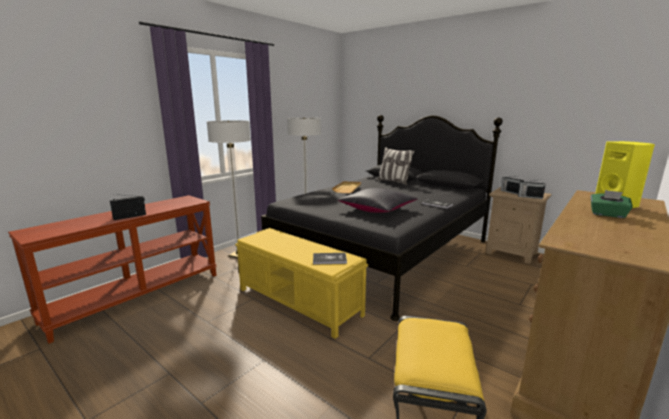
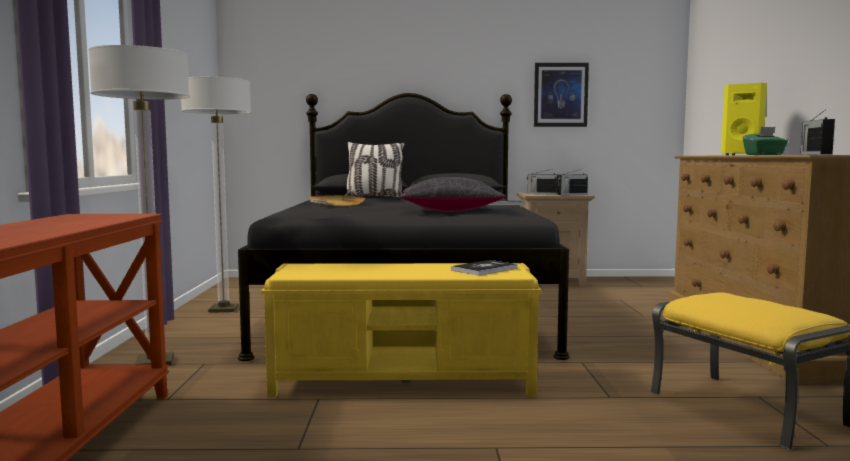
camera: 40 degrees left, 10 degrees down
(130, 216) = (50, 232): radio -> radio (815, 154)
(545, 118) = (560, 95): none -> picture

